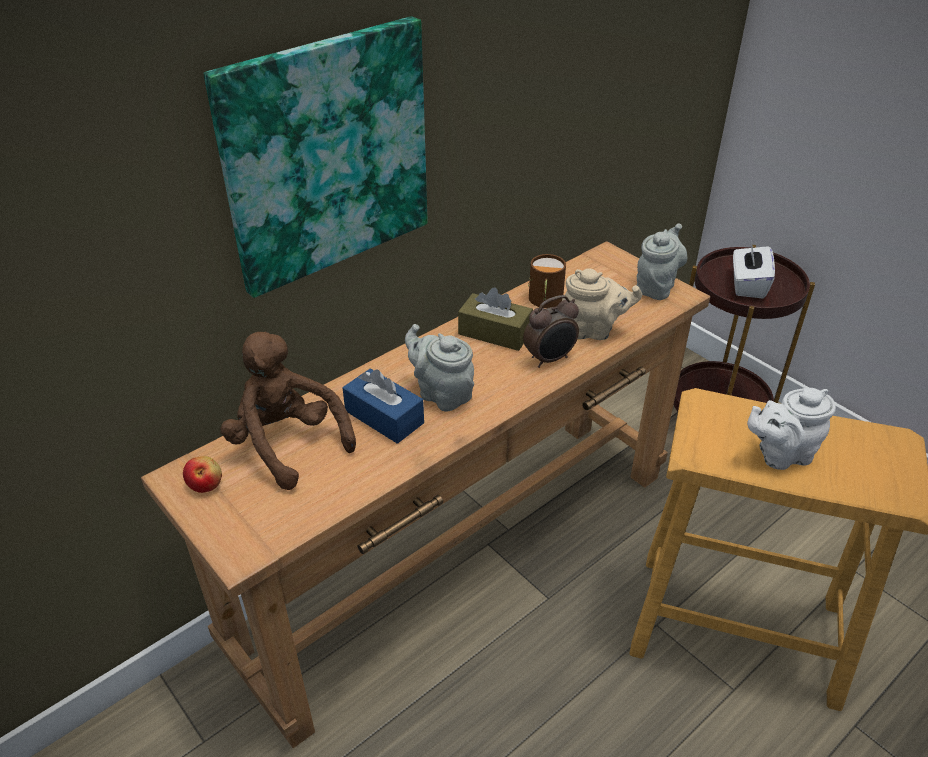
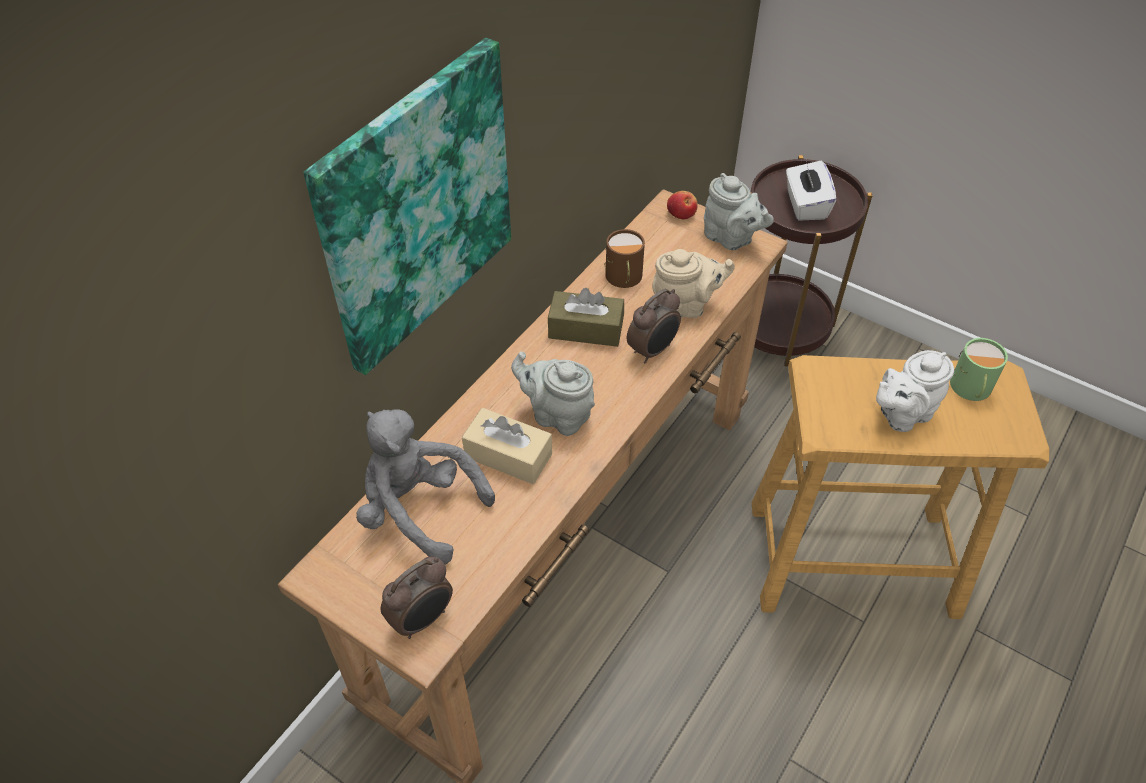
camera: 15 degrees left, 10 degrees up
(205, 484) = (352, 576): apple -> apple (681, 214)
(251, 531) = (423, 619): none -> alarm clock
(287, 444) = (419, 510): brown plush toy -> grey plush toy
(384, 417) = (508, 455): blue tissue box -> beige tissue box
(656, 286) = (731, 239): grey teapot -> grey teapot turned 120 degrees clockwise
(860, 445) = (970, 389): none -> green mug

